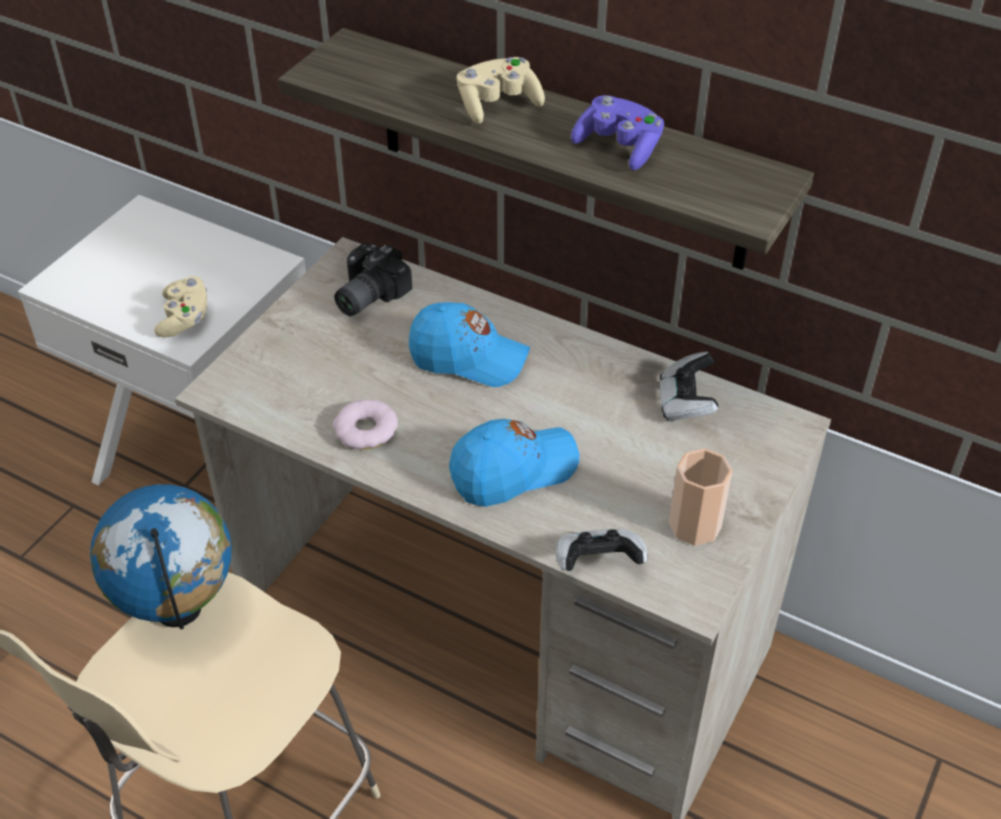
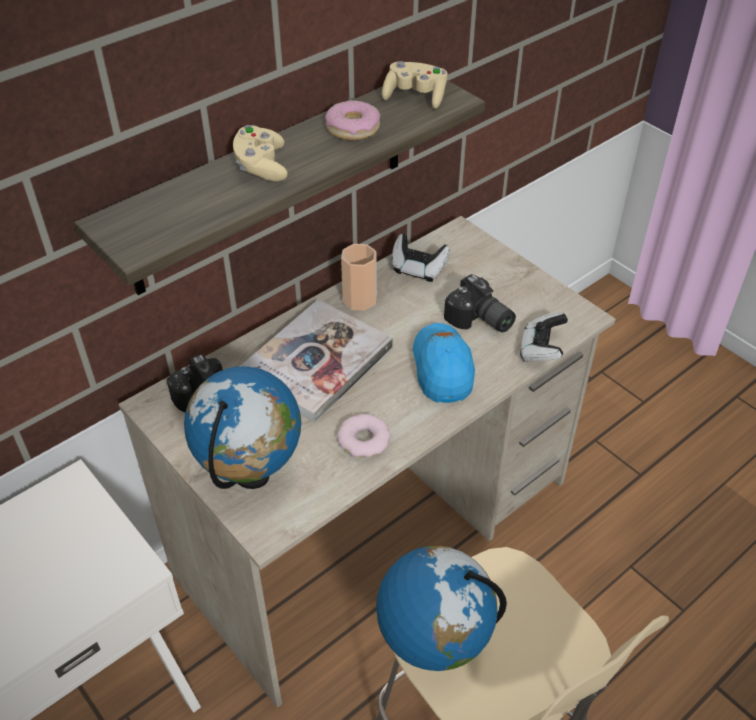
camera: 70 degrees left, 0 degrees up
(184, 318) = (103, 566): beige game controller -> beige game controller (415, 97)
(282, 358) = (252, 476): none -> globe
(468, 358) = (316, 362): blue cap -> book
(619, 148) = (353, 128): purple game controller -> donut
(619, 486) = (479, 321): none -> camera
(694, 525) = (525, 297): cup -> cup (359, 299)

